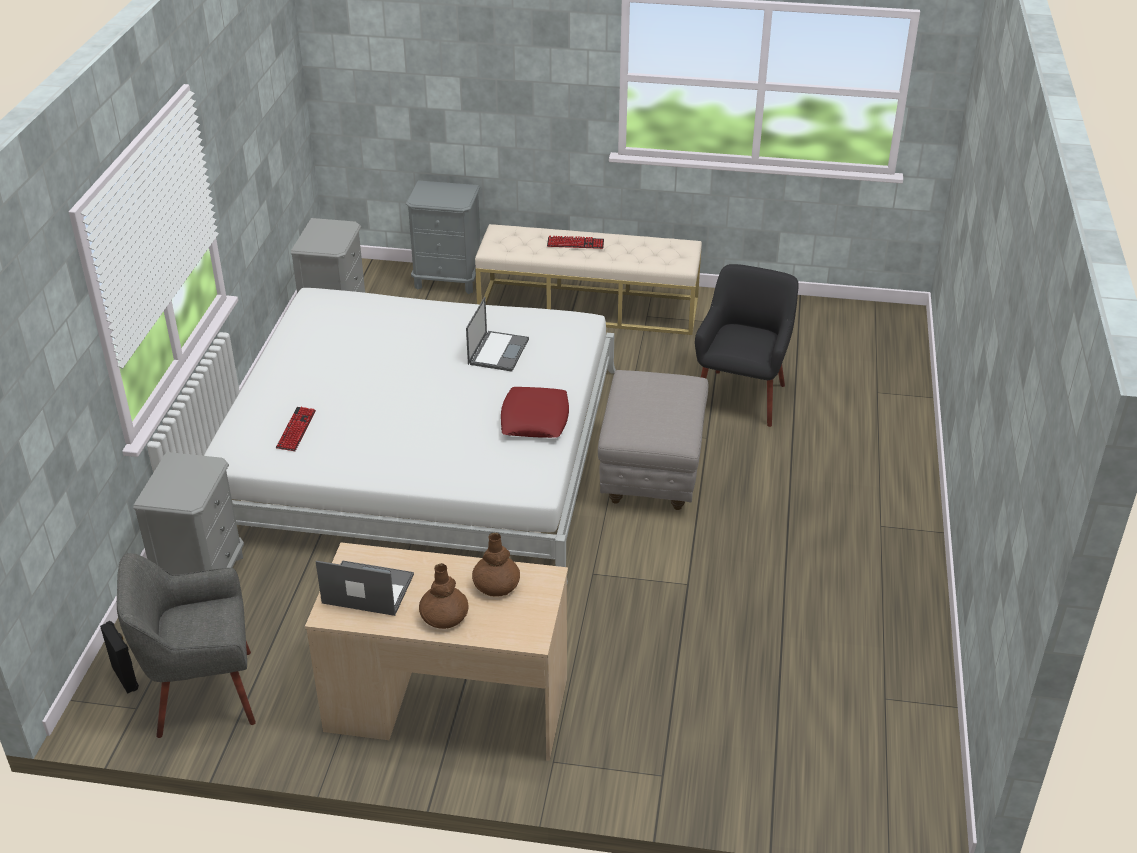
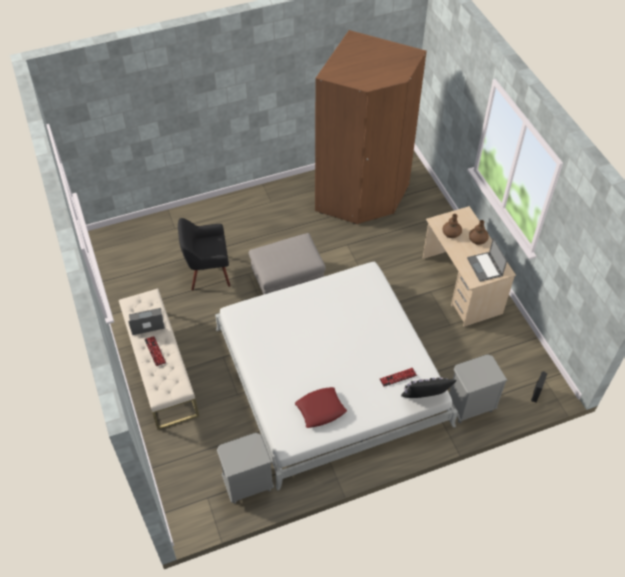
camera: 120 degrees left, 15 degrees up
(203, 694) = (520, 362): grey armchair -> none
(229, 441) = (425, 399): none -> black pillow
(448, 280) = (167, 453): grey nightstand -> none
(498, 351) = (282, 332): laptop -> laptop (146, 322)
(534, 419) = (324, 293): red pillow -> red pillow (320, 409)
(818, 667) = (361, 196): none -> brown wardrobe

